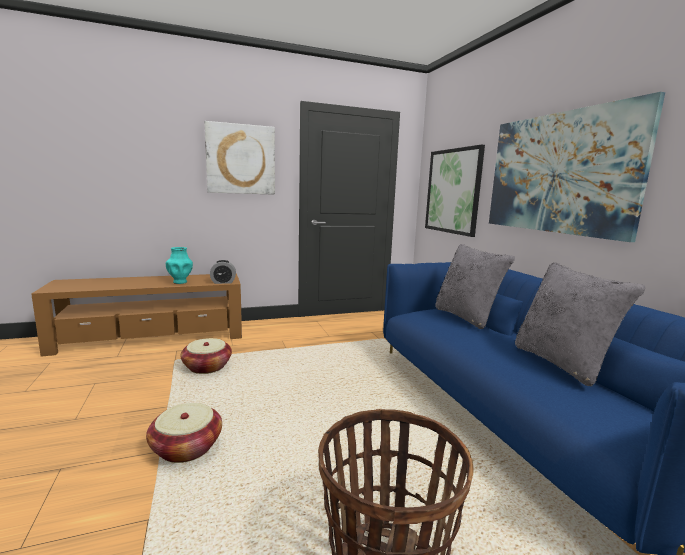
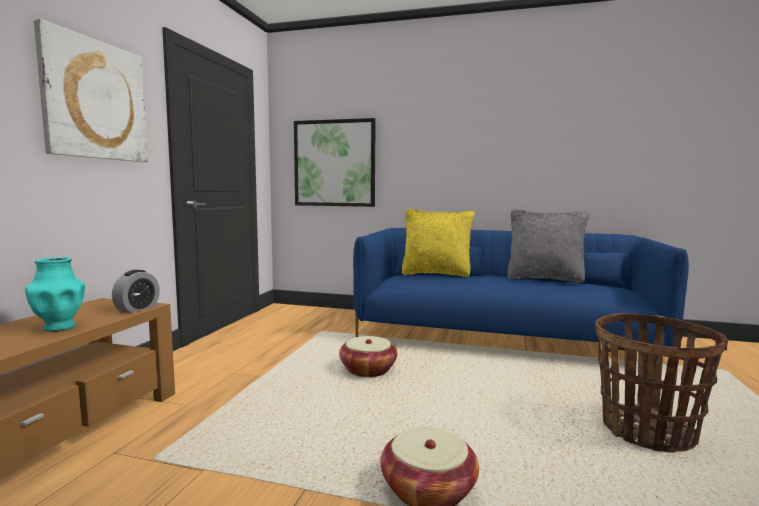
camera: 55 degrees left, 5 degrees down
(207, 367) = (225, 437): basket -> basket (368, 370)
(466, 319) = (436, 275): grey pillow -> yellow pillow
(558, 173) = (463, 146): picture -> none

